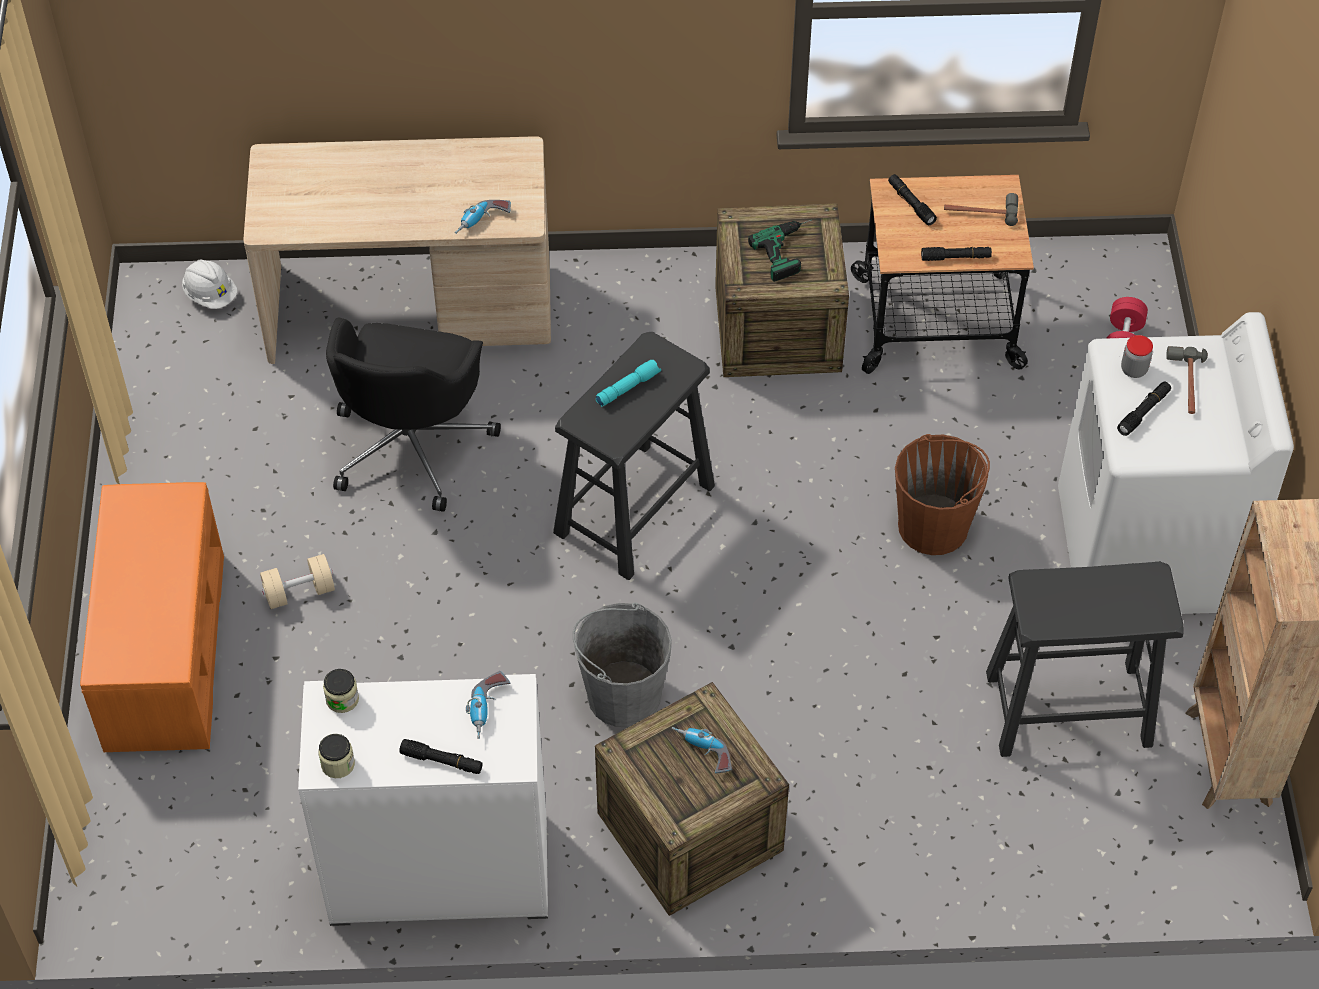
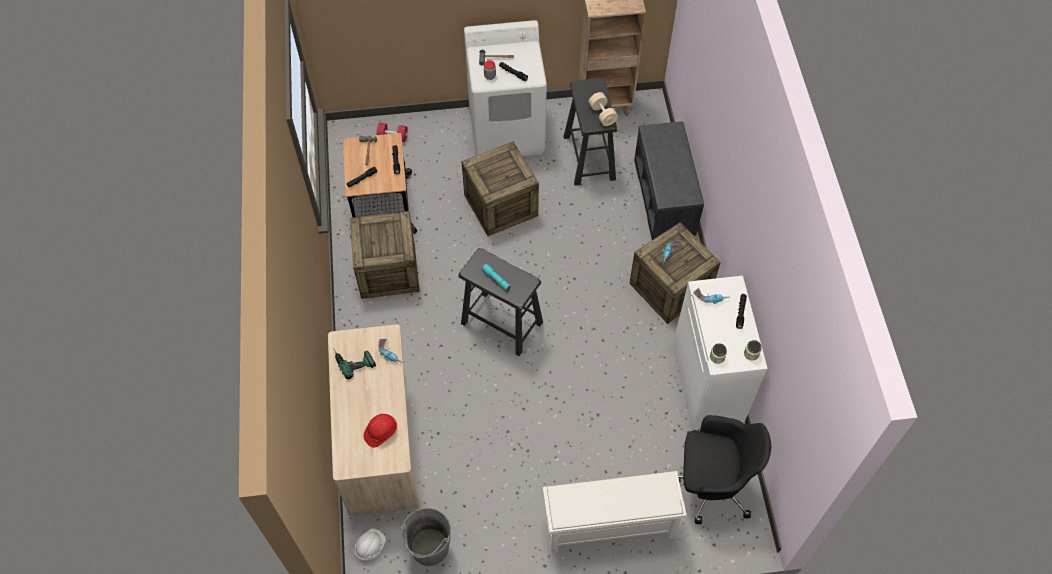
camera: 95 degrees left, 5 degrees up
(163, 650) = (608, 526): orange bench -> white shoe rack
(299, 592) = (565, 466): beige dumbbell -> beige dumbbell (602, 114)
(326, 206) = (380, 432): none -> red hard hat
(412, 444) = (469, 426): black office chair -> black office chair (711, 483)
(623, 695) = (605, 319): grey bucket -> grey bucket (429, 547)
(790, 250) = (381, 235): power drill -> power drill (353, 359)
(934, 526) = (501, 205): brown bucket -> crate
(947, 857) = (665, 197): none -> grey bench

